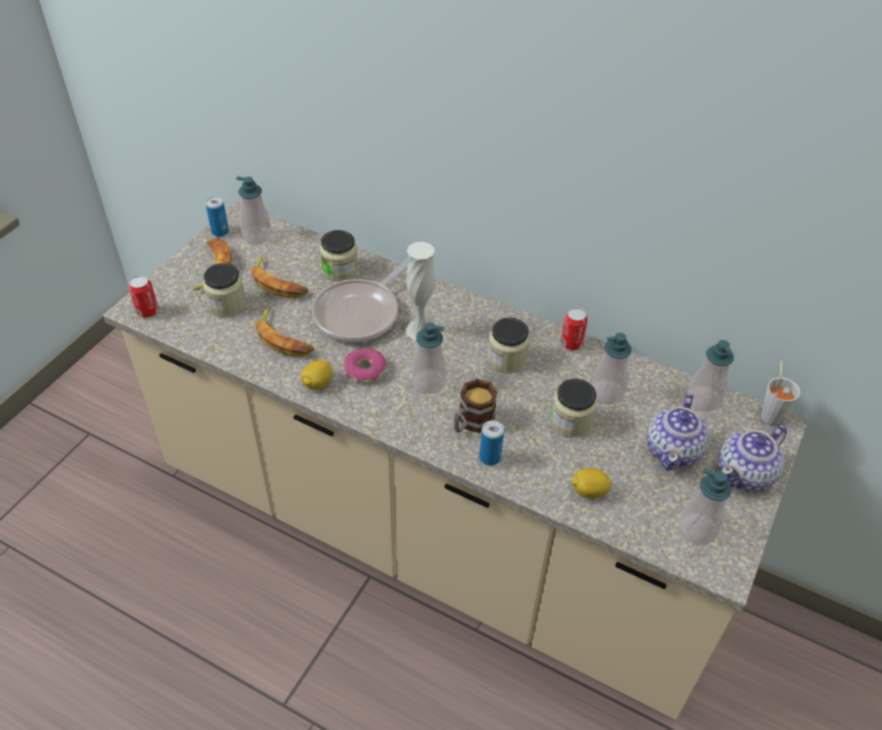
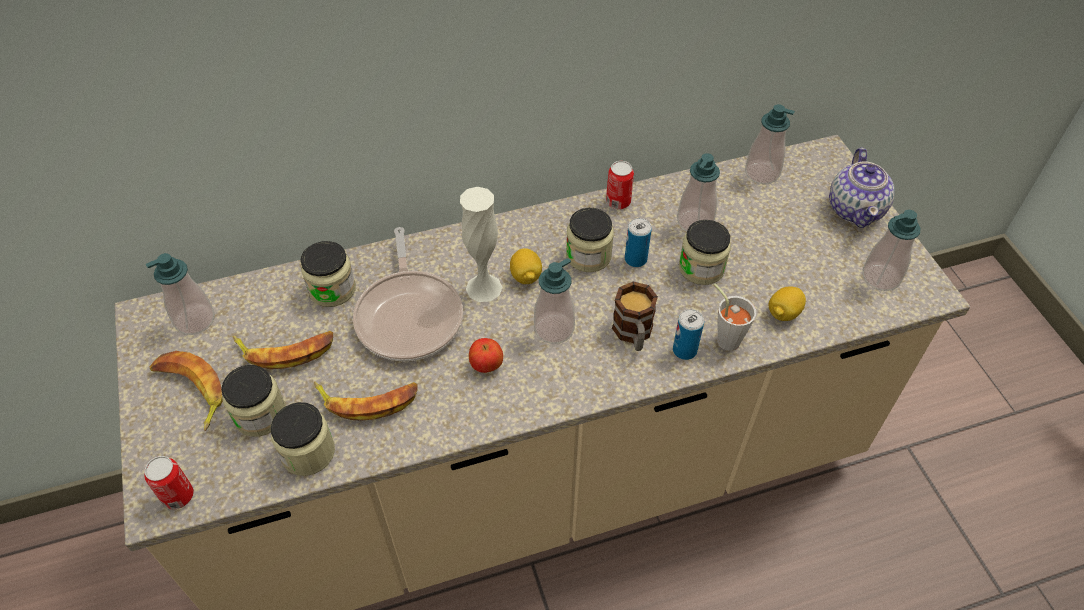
camera: 45 degrees left, 5 degrees up
(220, 231) = (144, 347): can -> can (635, 259)
(224, 339) = (308, 452): none -> jar
(317, 384) = (460, 414): lemon -> lemon (526, 276)
(365, 371) = (486, 365): donut -> apple
(673, 451) = (793, 230): teapot -> none
(770, 413) = (813, 149): grey cup -> grey cup (724, 337)

